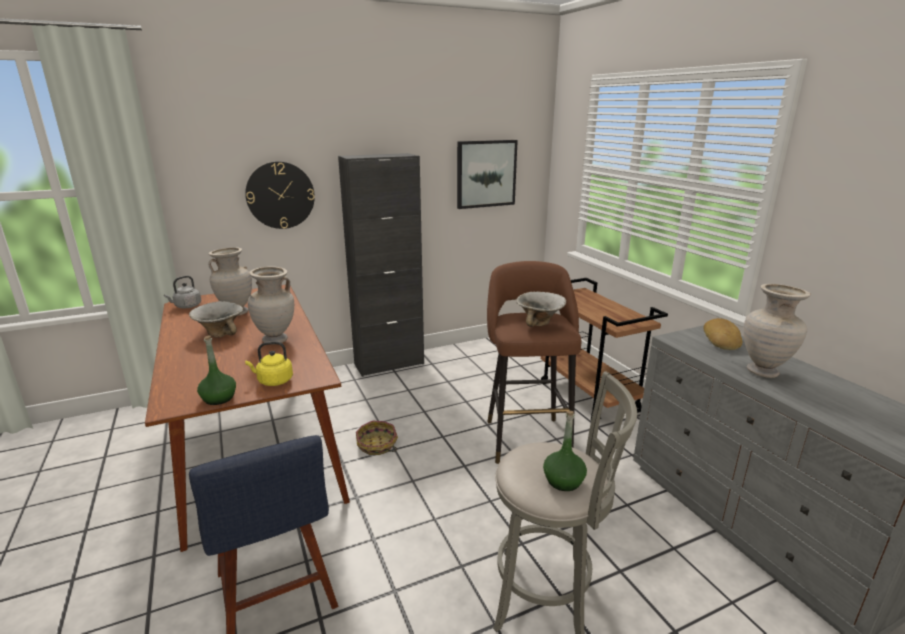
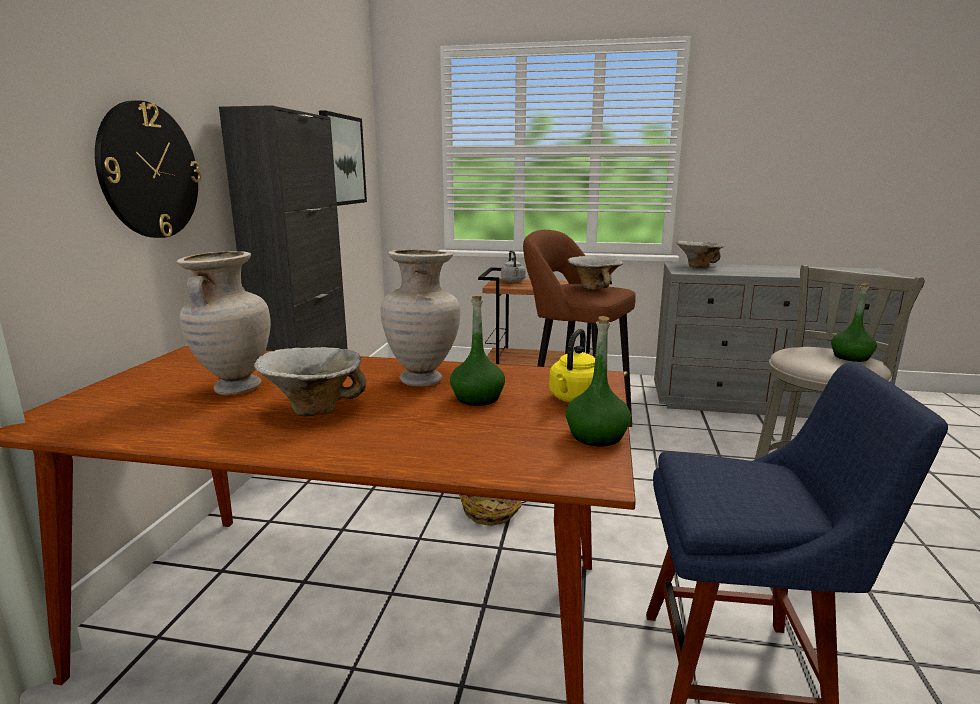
camera: 55 degrees left, 5 degrees down
(186, 306) = (84, 420): grey kettle -> grey kettle (513, 281)
(257, 359) = (477, 398): none -> green bottle
(722, 339) = (697, 266): bread -> bowl
(763, 372) = (761, 271): beige vase -> none

